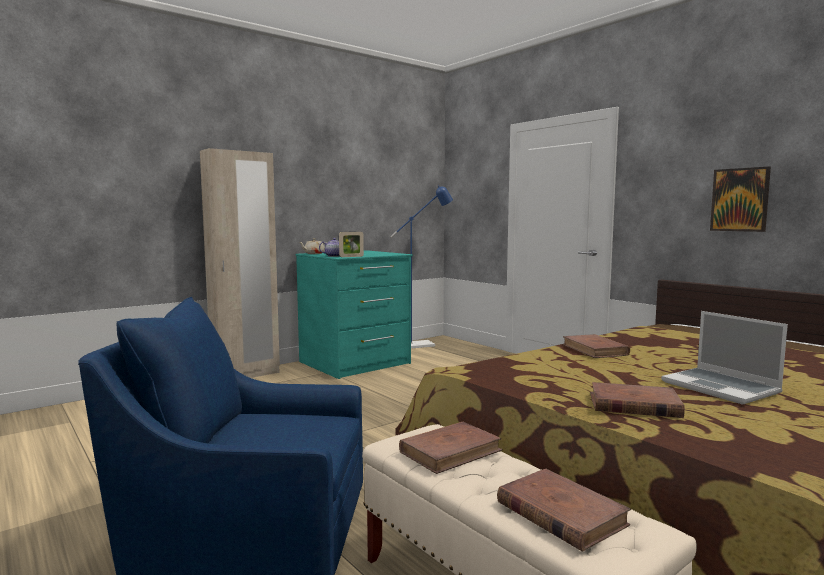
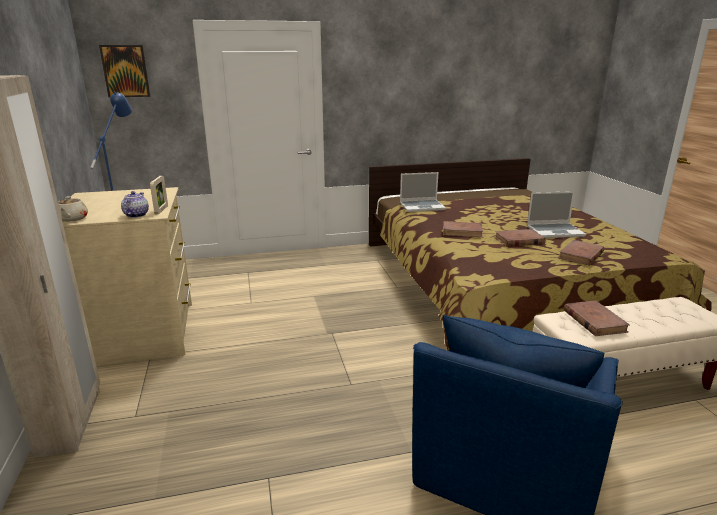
camera: 65 degrees left, 15 degrees up
(355, 363) = (142, 333): turquoise dresser -> beige dresser
(560, 513) = (672, 314): brown book -> brown book (518, 240)
(653, 331) = (422, 206): none -> laptop
(739, 200) = (415, 104): picture -> picture (125, 71)

